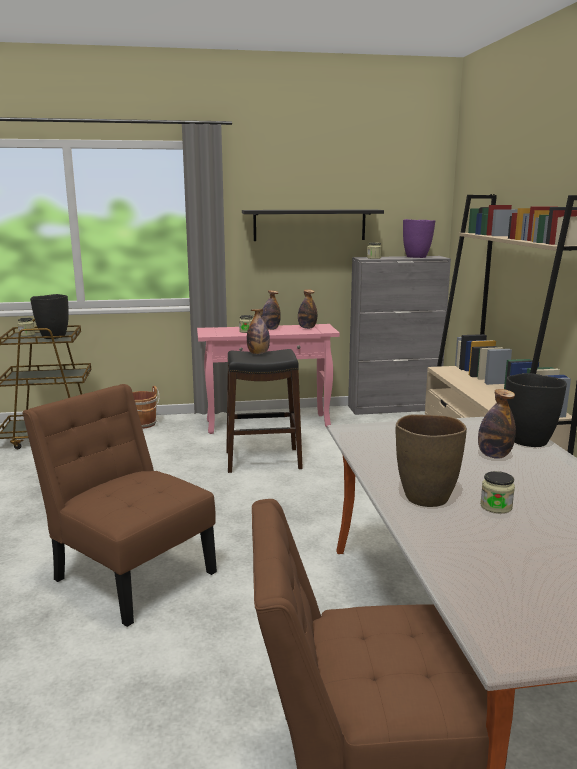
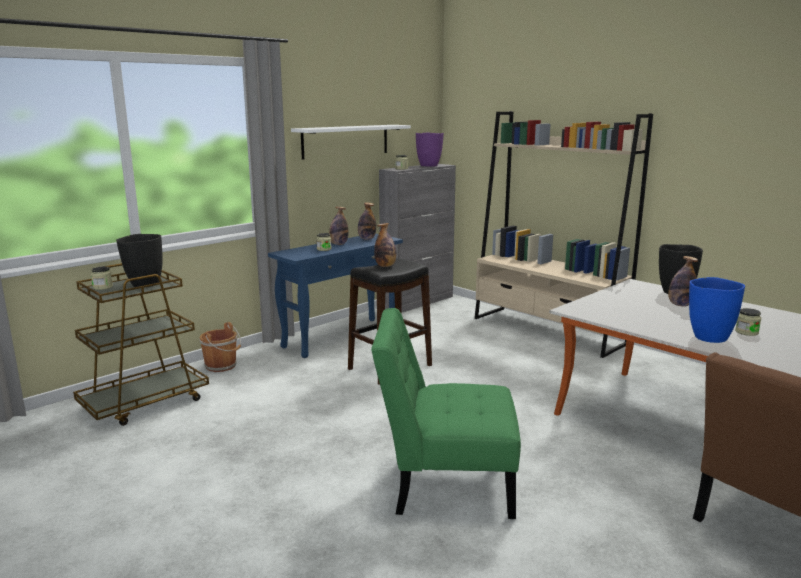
camera: 35 degrees left, 0 degrees up
(130, 572) = (445, 483): brown chair -> green chair
(269, 423) = (341, 337): pink console table -> blue console table
(309, 225) = (345, 141): black shelf -> white shelf
(425, 498) = (709, 338): brown vase -> blue vase

